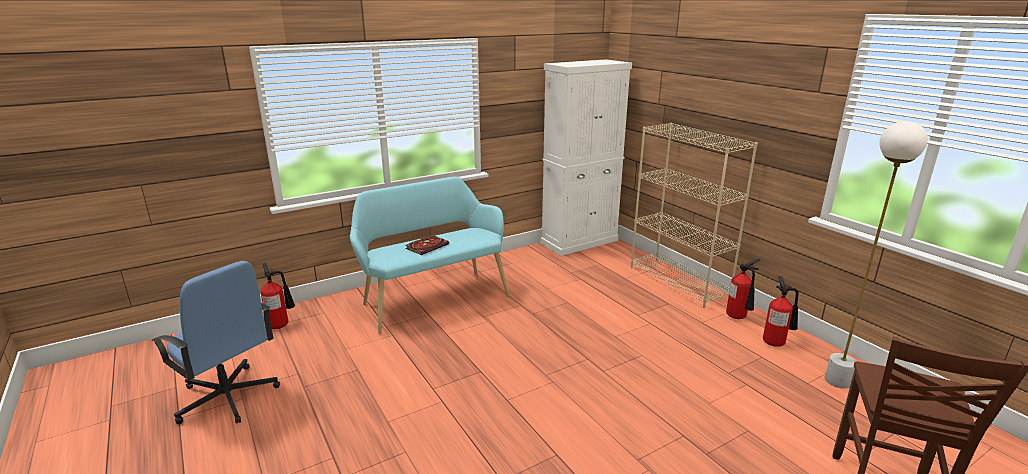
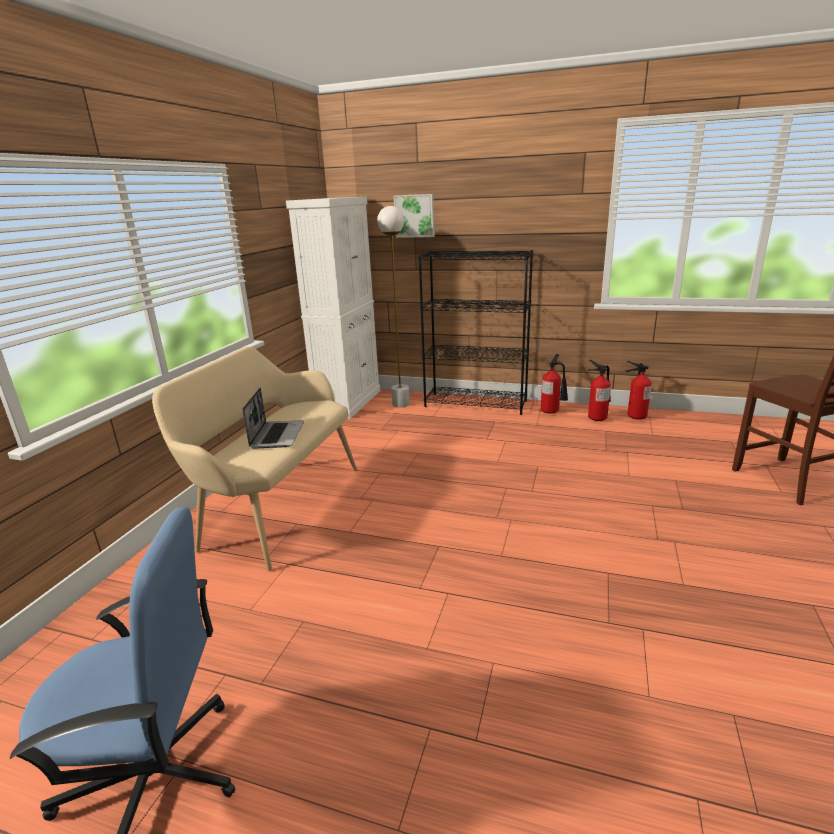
camera: 40 degrees left, 0 degrees up
(281, 324) = (97, 635): fire extinguisher -> fire extinguisher (635, 416)
(427, 246) = (277, 435): book -> laptop
(432, 298) = (276, 507): turquoise bench -> beige bench
(666, 86) = (414, 216): none -> picture
(679, 282) = (476, 404): beige bookcase -> black bookcase
(837, 381) = (663, 426): white floor lamp -> white floor lamp (401, 404)

